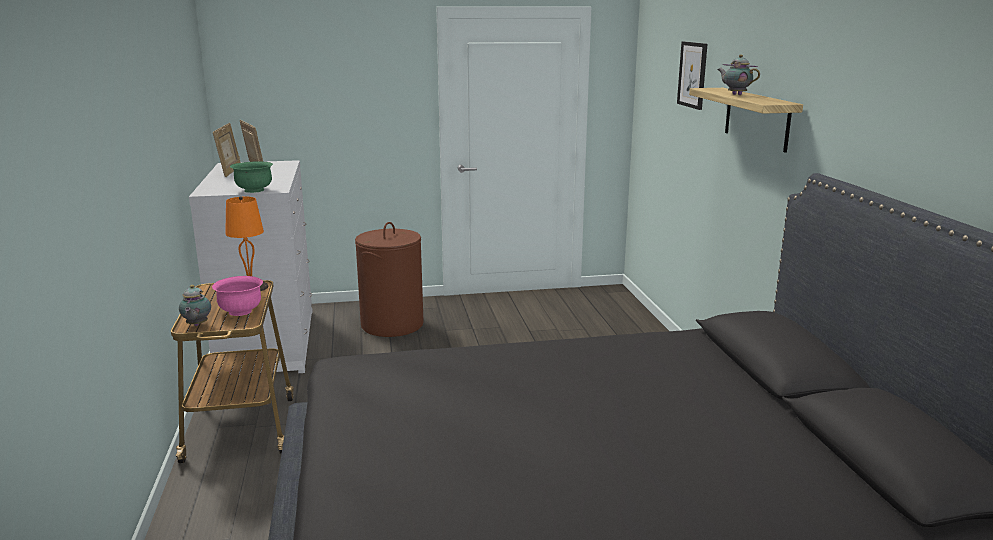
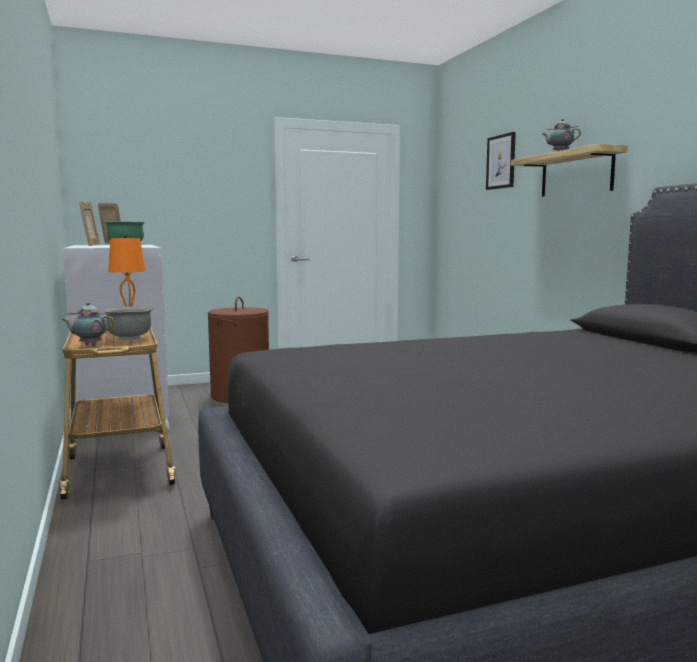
camera: 10 degrees left, 10 degrees down
(196, 325) = (89, 345): teapot -> teapot turned 105 degrees clockwise
(241, 311) = (129, 339): pink bowl -> grey bowl

